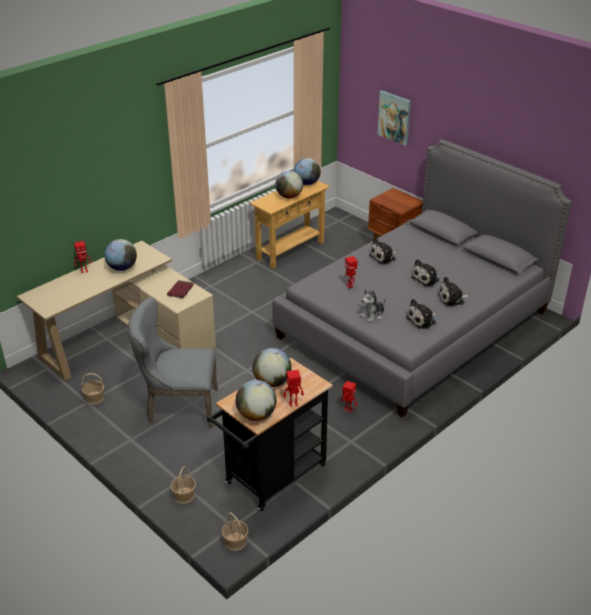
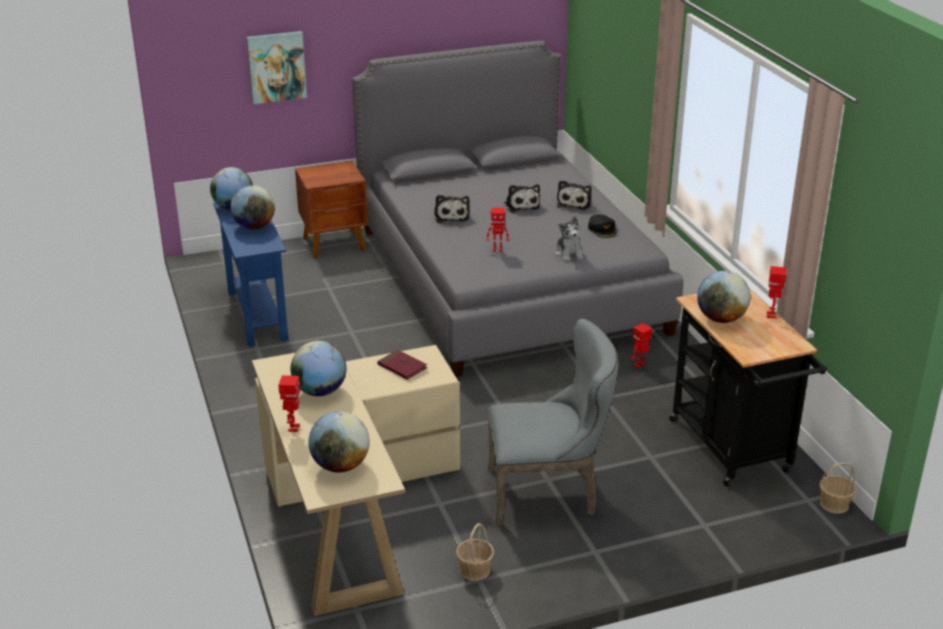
camera: 65 degrees left, 5 degrees down
(178, 407) = (549, 493): grey chair -> grey chair turned 120 degrees counterclockwise
(184, 496) = (735, 527): basket -> none
(256, 415) = (781, 342): globe -> globe (340, 465)
(290, 250) = (257, 315): beige console table -> blue console table
(422, 320) = (602, 229): plush toy -> black cap

